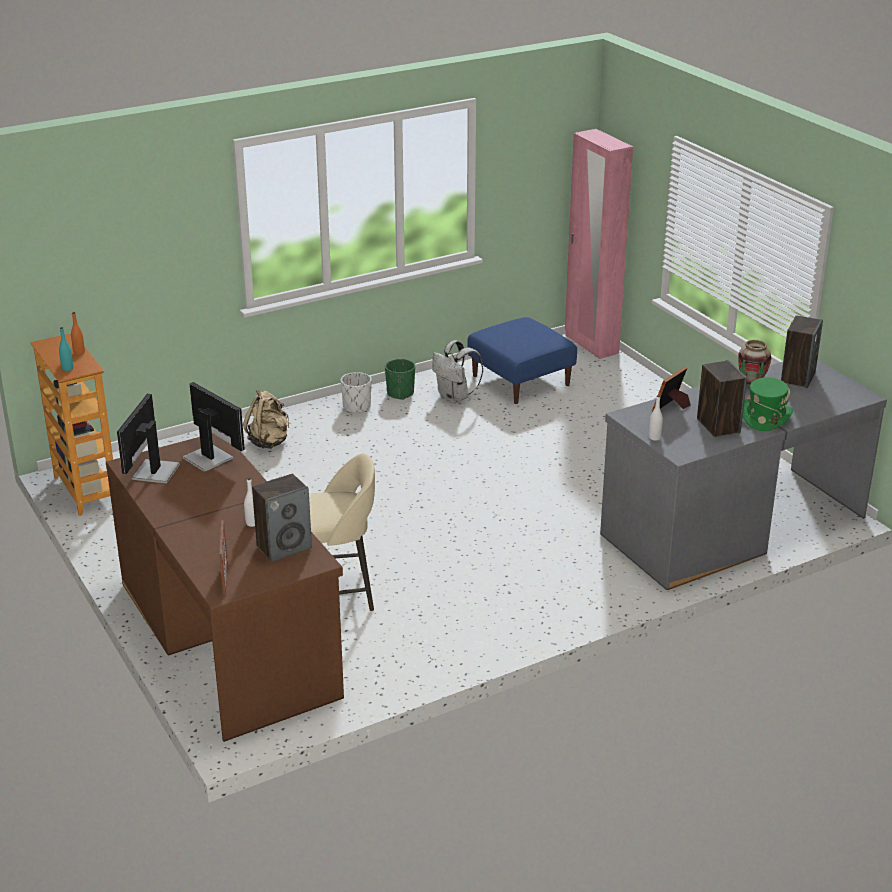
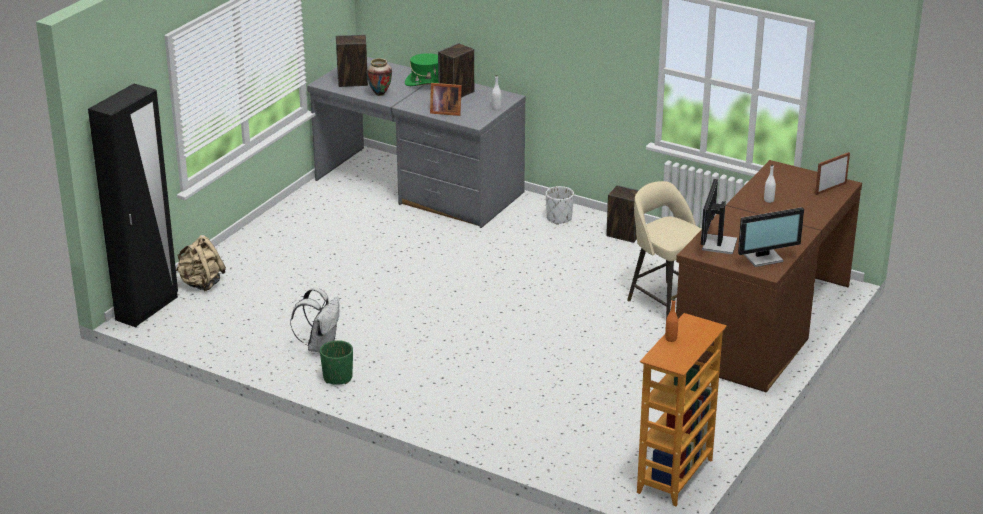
camera: 120 degrees left, 0 degrees up
(67, 368) = (702, 331): turquoise bottle -> none
(269, 442) = (494, 413): beige backpack -> beige backpack (201, 284)
(284, 547) = (777, 182): speaker -> speaker (623, 235)
(357, 407) = (386, 391): white planter -> white planter (559, 218)
(521, 380) = (256, 323): blue ottoman -> none
(591, 344) = (147, 309): pink wardrobe -> black wardrobe

